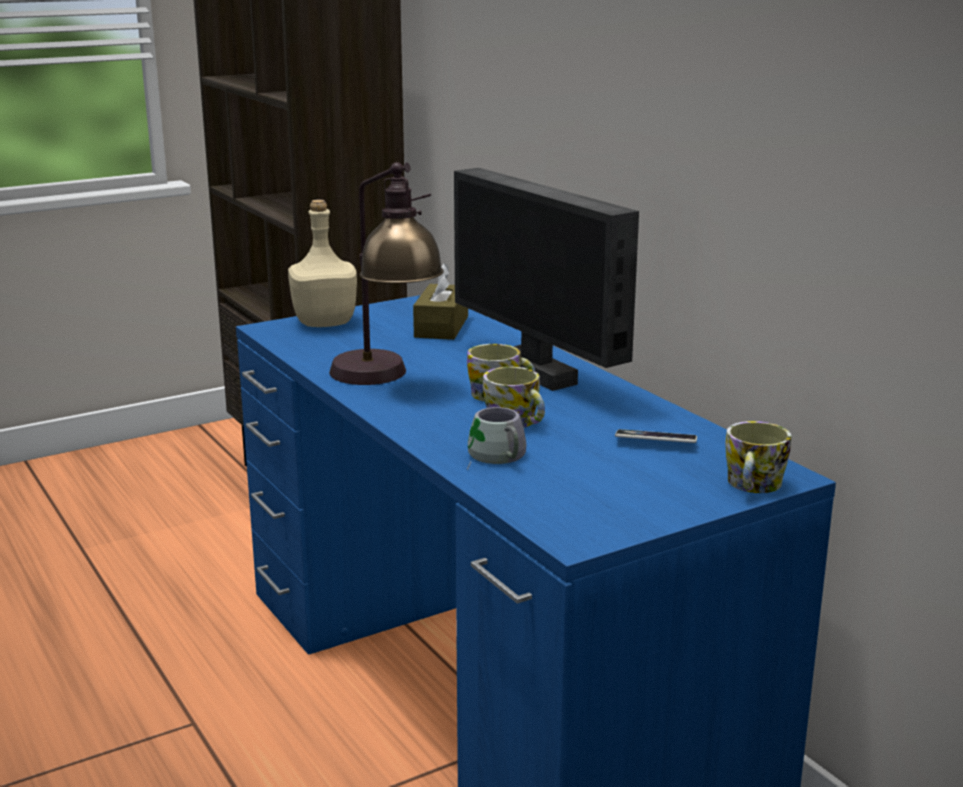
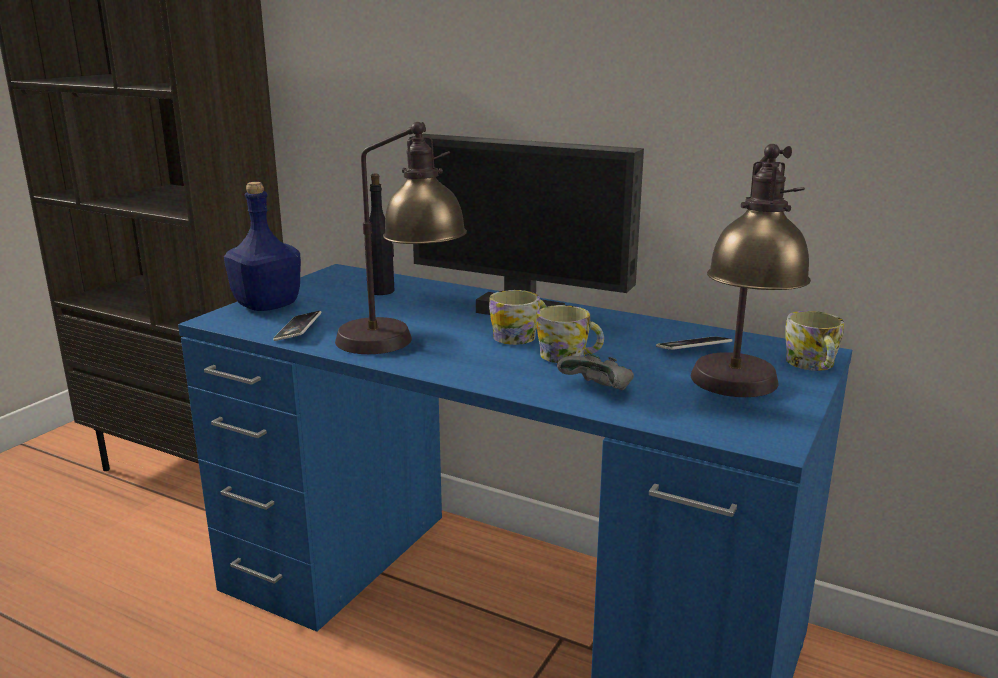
camera: 30 degrees left, 0 degrees up
(319, 350) = (298, 330): none -> phone
(324, 322) = (266, 305): beige bottle -> blue bottle
(441, 327) = (381, 291): brown tissue box -> black bottle
(494, 458) = (598, 390): grey mug -> grey game controller
(623, 492) = (739, 393): none -> table lamp

